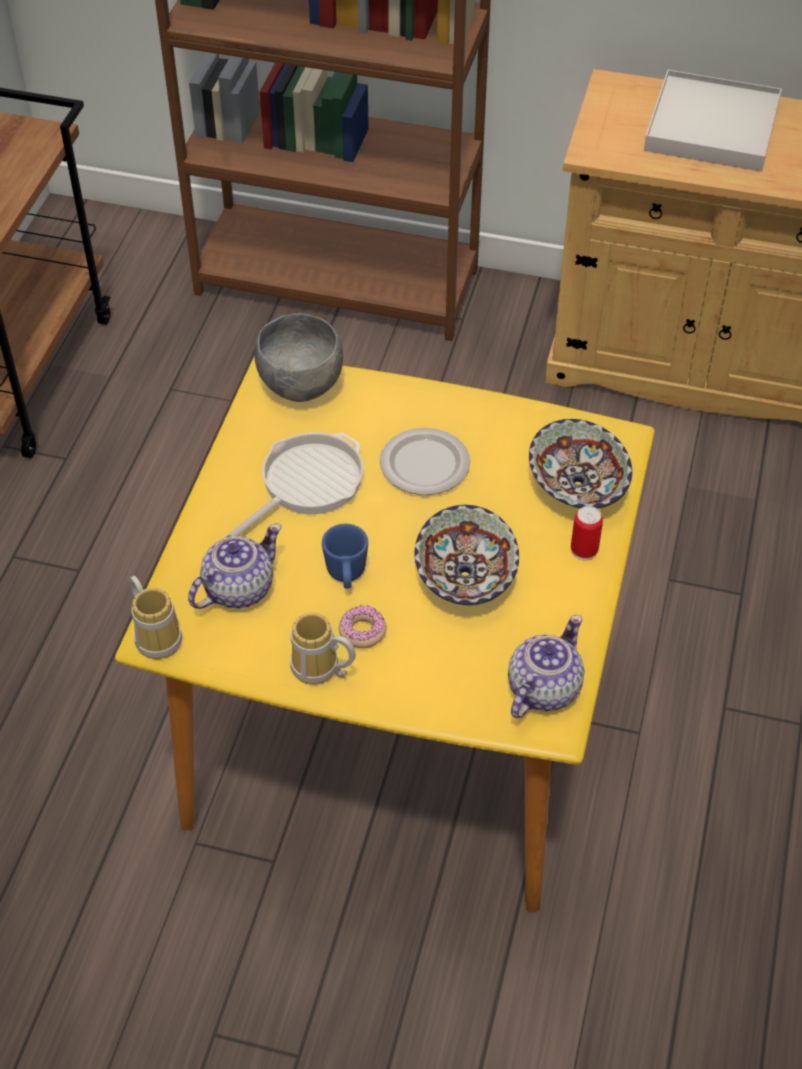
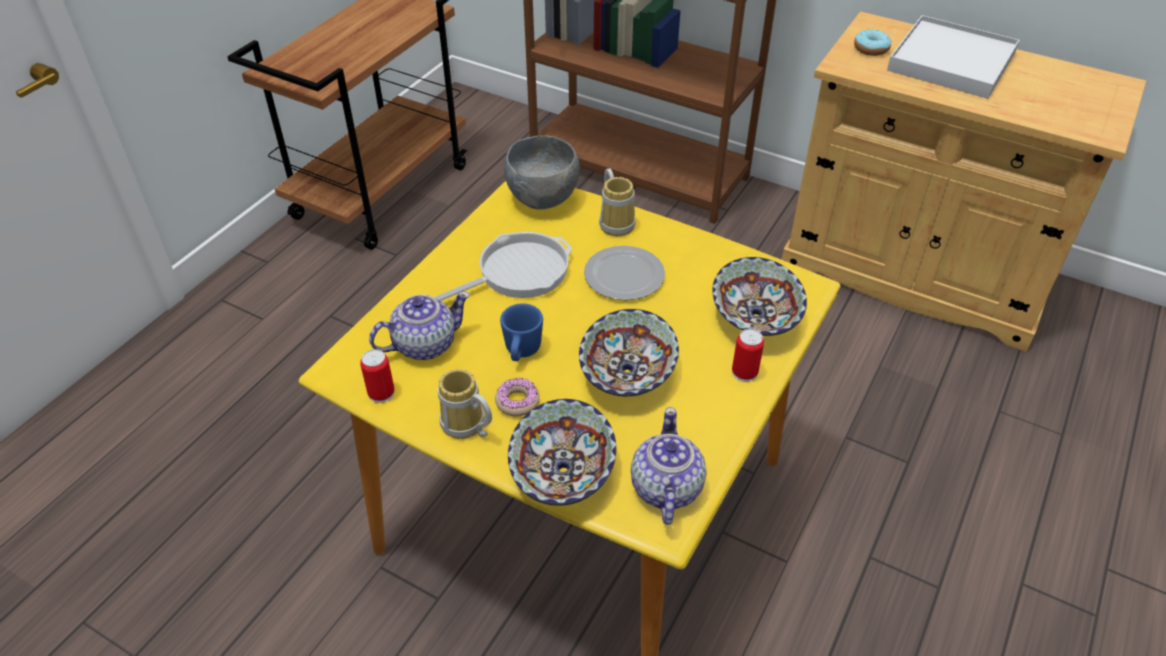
camera: 15 degrees right, 5 degrees down
(157, 635) = (340, 369): mug -> mug (617, 222)
(214, 653) = (381, 393): none -> can
(437, 694) = (564, 471): none -> bowl
(542, 689) = (665, 488): teapot -> teapot turned 45 degrees counterclockwise
(619, 123) = (871, 49): none -> donut

